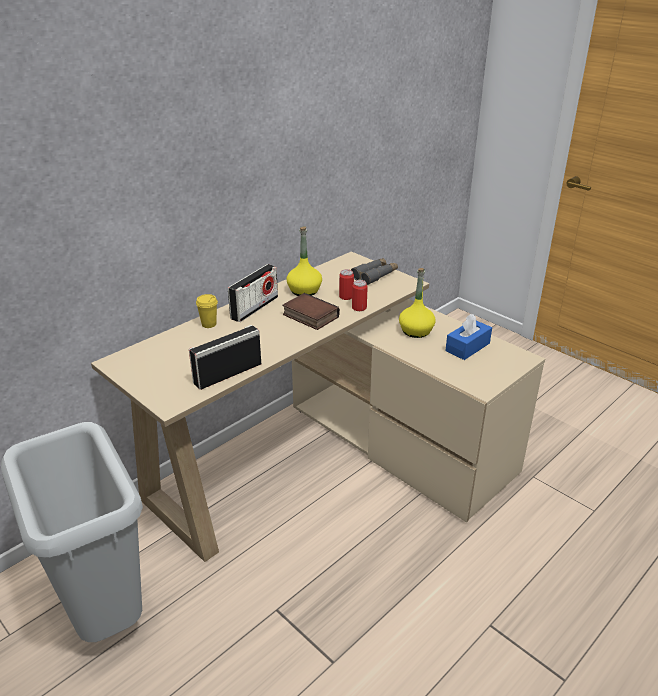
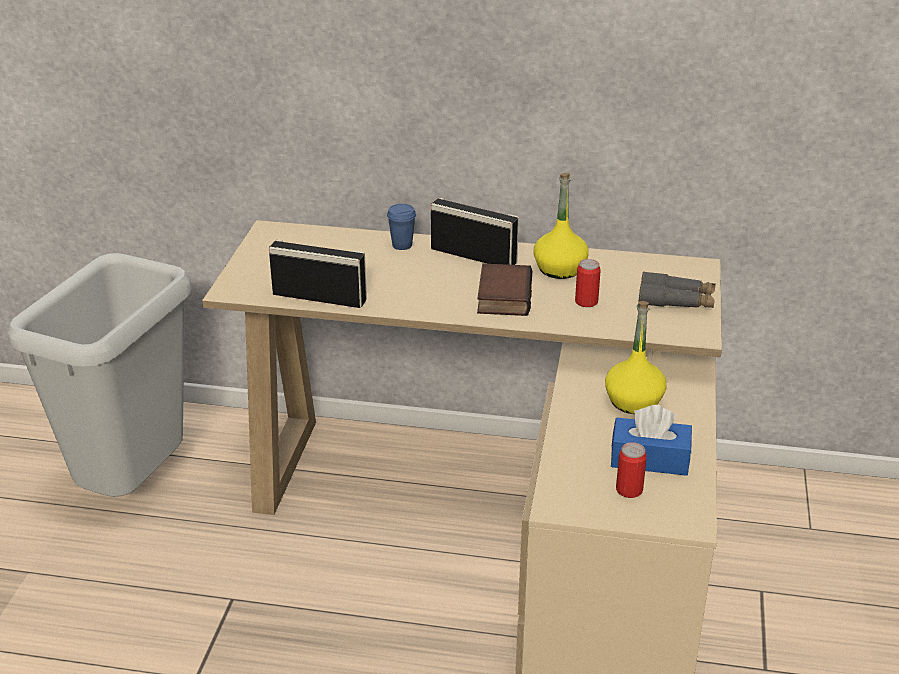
camera: 55 degrees right, 0 degrees up
(209, 324) = (402, 245): yellow cup -> blue cup
(254, 308) = (473, 256): radio -> radio turned 150 degrees counterclockwise
(359, 308) = (570, 321): can -> can (629, 490)

